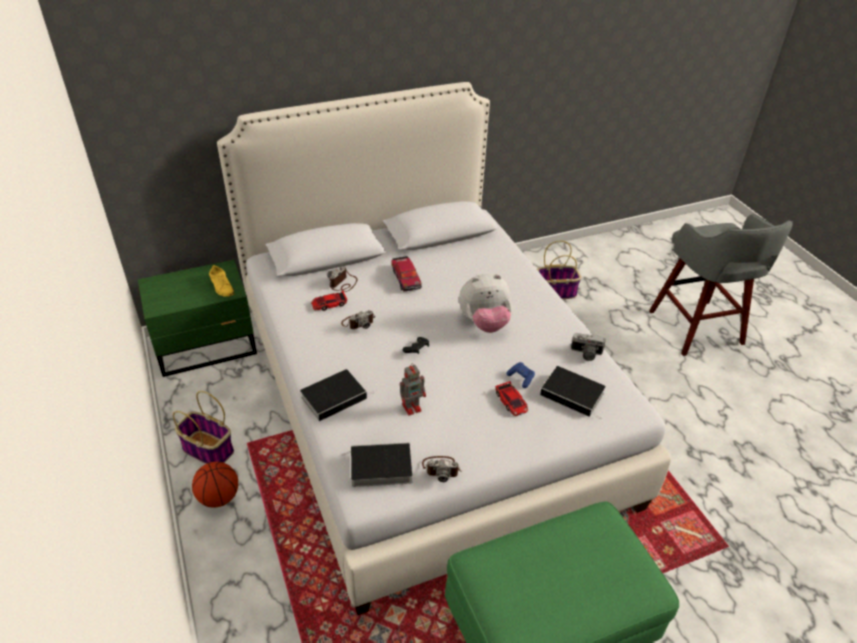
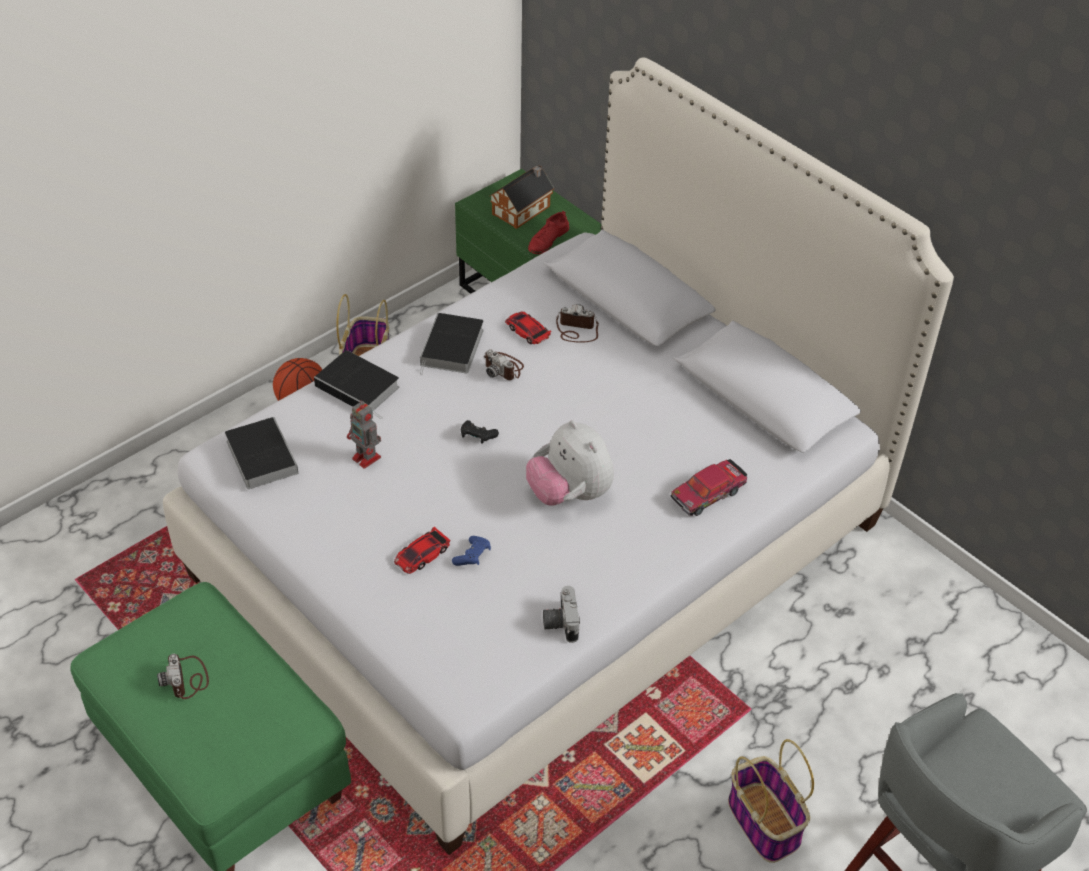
camera: 70 degrees right, 5 degrees up
(181, 289) = (523, 209): none -> toy house
(222, 286) = (548, 240): yellow shoe -> red shoe
(406, 278) = (626, 388): toy car -> toy car (708, 493)
(441, 468) = (280, 511): camera -> camera (187, 679)
(555, 292) = (896, 657): basket -> basket (765, 823)
(574, 394) = (465, 620): book -> book (452, 349)

